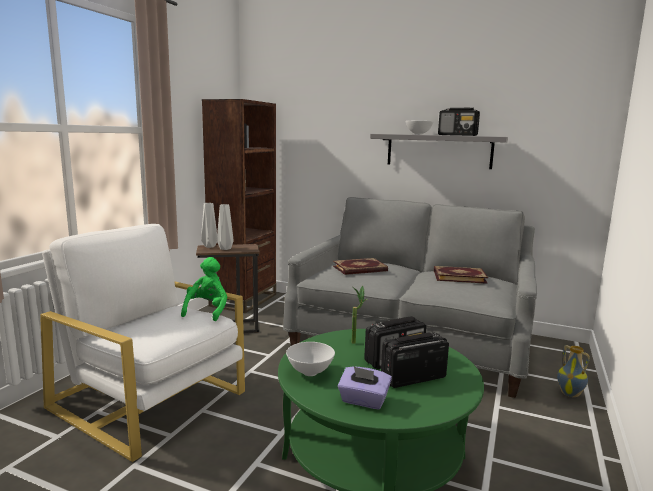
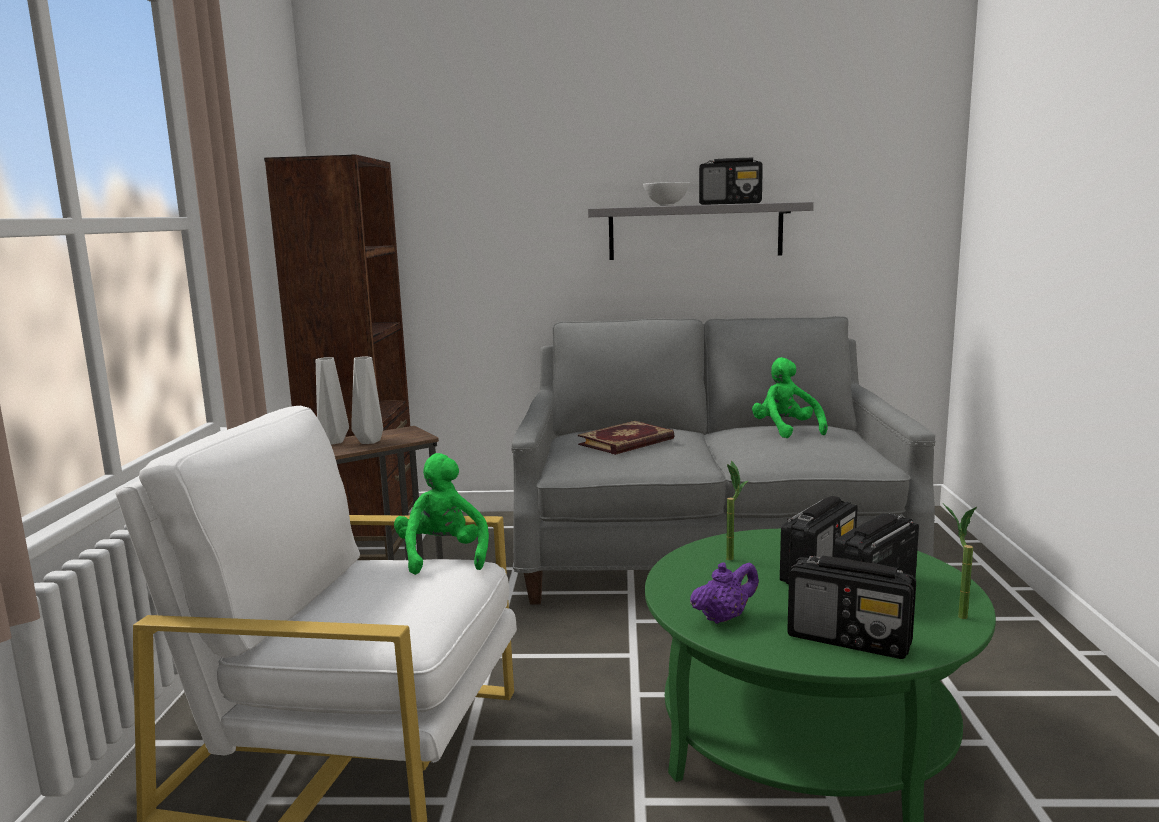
camera: 20 degrees left, 0 degrees up
(310, 372) = (723, 617): white bowl -> purple teapot
(363, 401) = (850, 640): purple tissue box -> radio
(445, 402) = (955, 613): none -> potted plant
(459, 276) = (785, 430): book -> green plush toy
(570, 394) = (976, 579): vase -> none

